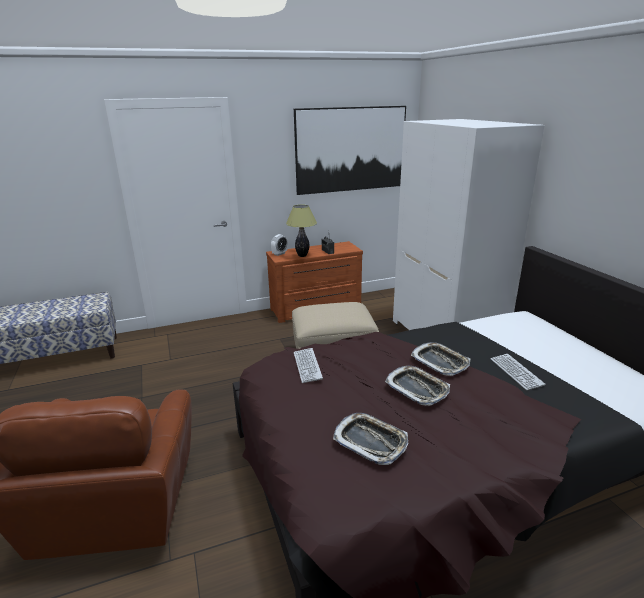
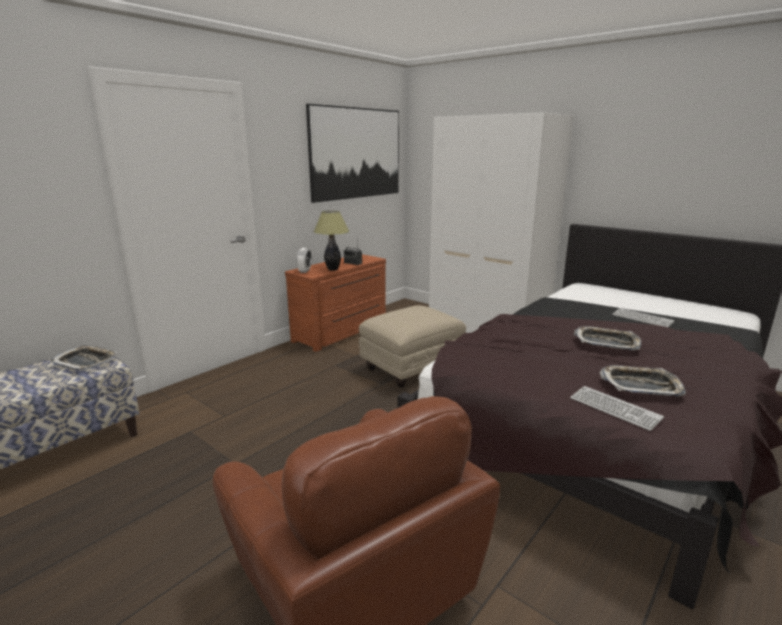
camera: 30 degrees left, 5 degrees down
(307, 366) = (492, 349): keyboard -> keyboard (614, 409)
(440, 362) = (588, 322): tray -> tray (86, 362)

